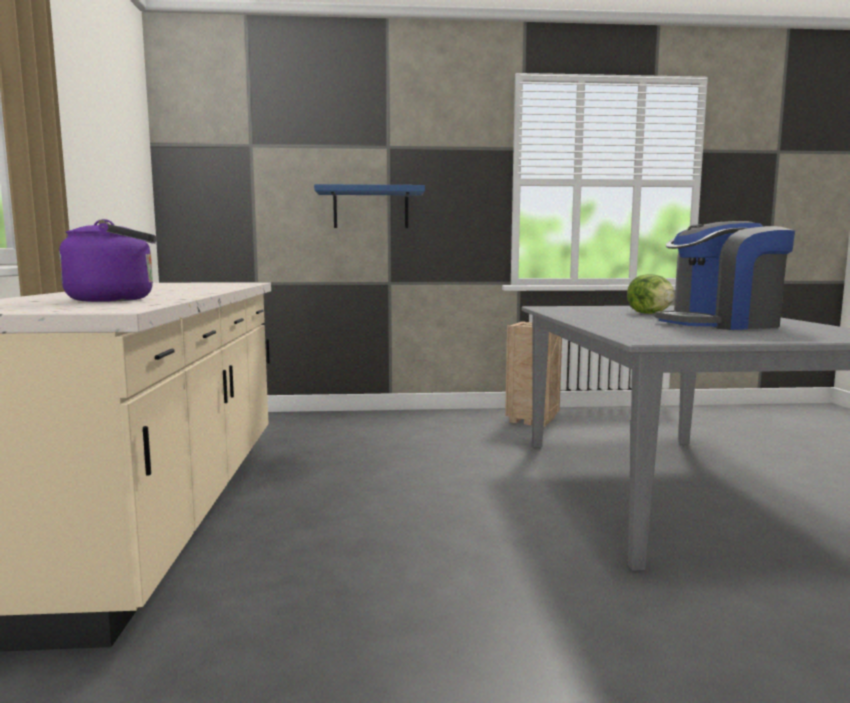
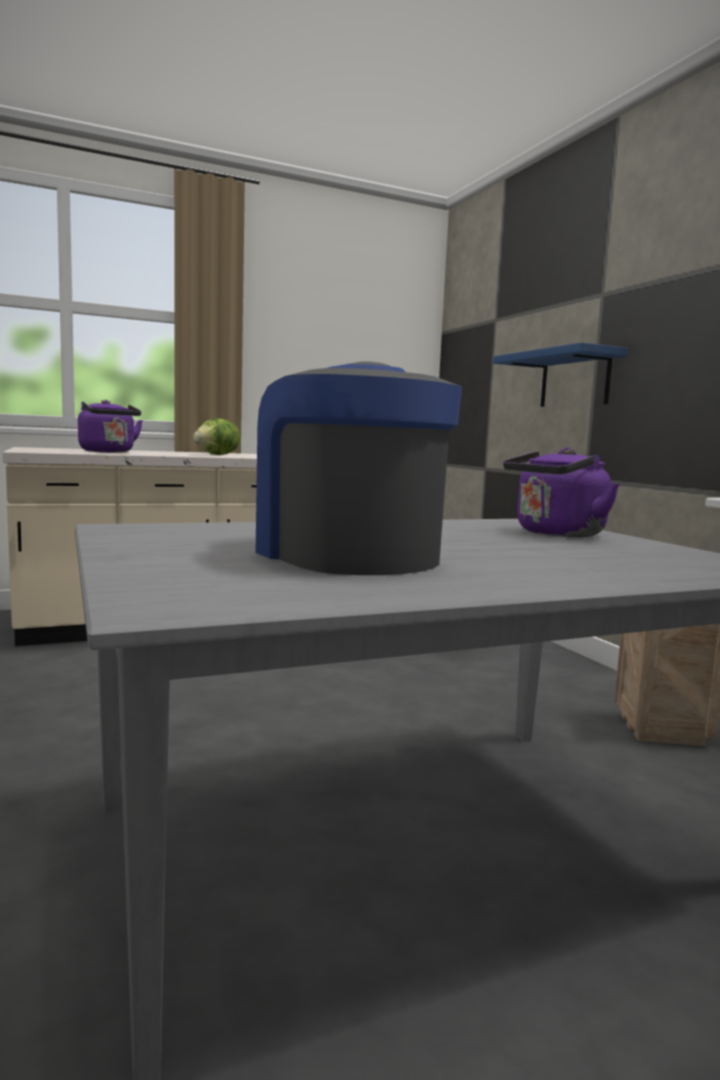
camera: 70 degrees right, 0 degrees up
(602, 309) = (556, 534): none -> purple kettle
(650, 313) = (501, 543): lettuce -> lettuce (218, 455)

